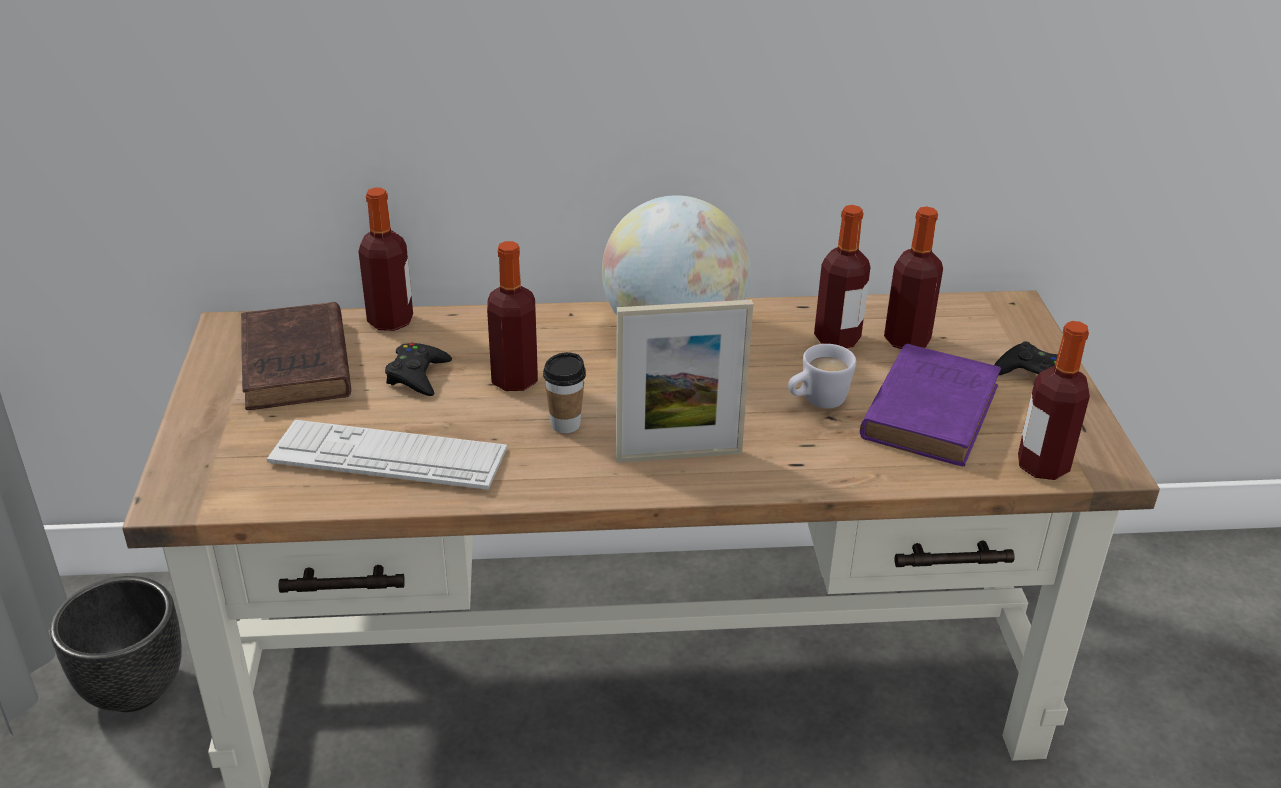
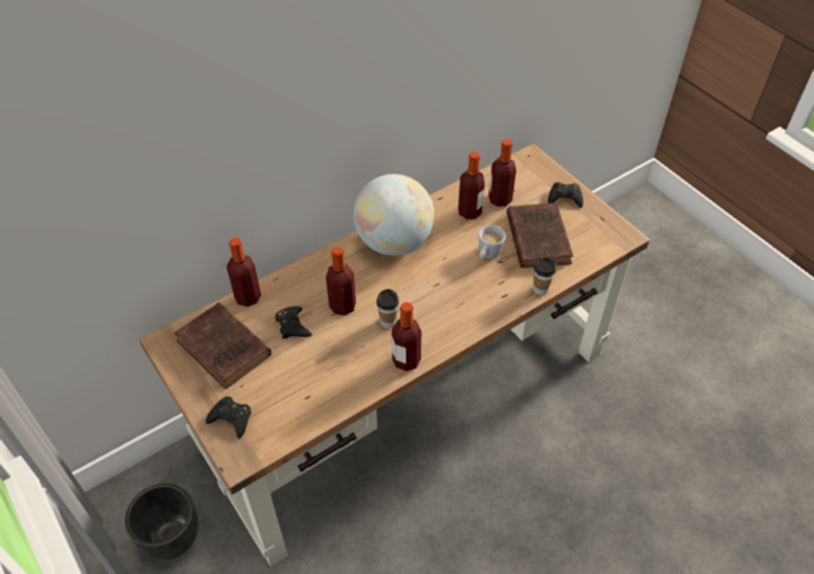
camera: 30 degrees left, 15 degrees up
(216, 447) = (231, 419): none -> black game controller
(388, 457) = (322, 381): keyboard -> none
(679, 455) = (452, 315): picture frame -> none
(871, 480) = (540, 289): none -> cup
(931, 409) = (537, 237): purple book -> brown book
(1042, 466) = (600, 248): bottle -> bottle (406, 361)

